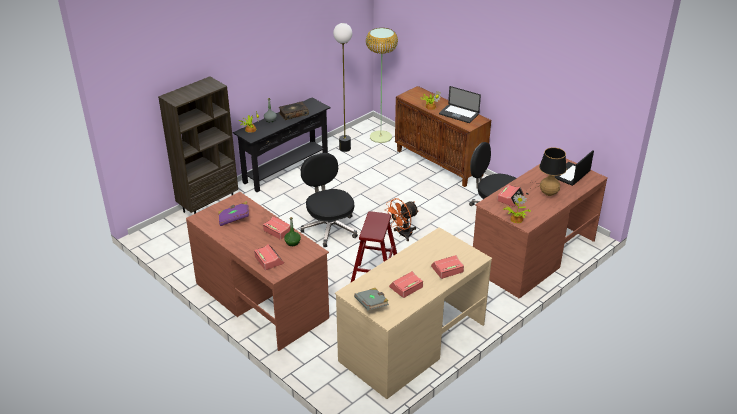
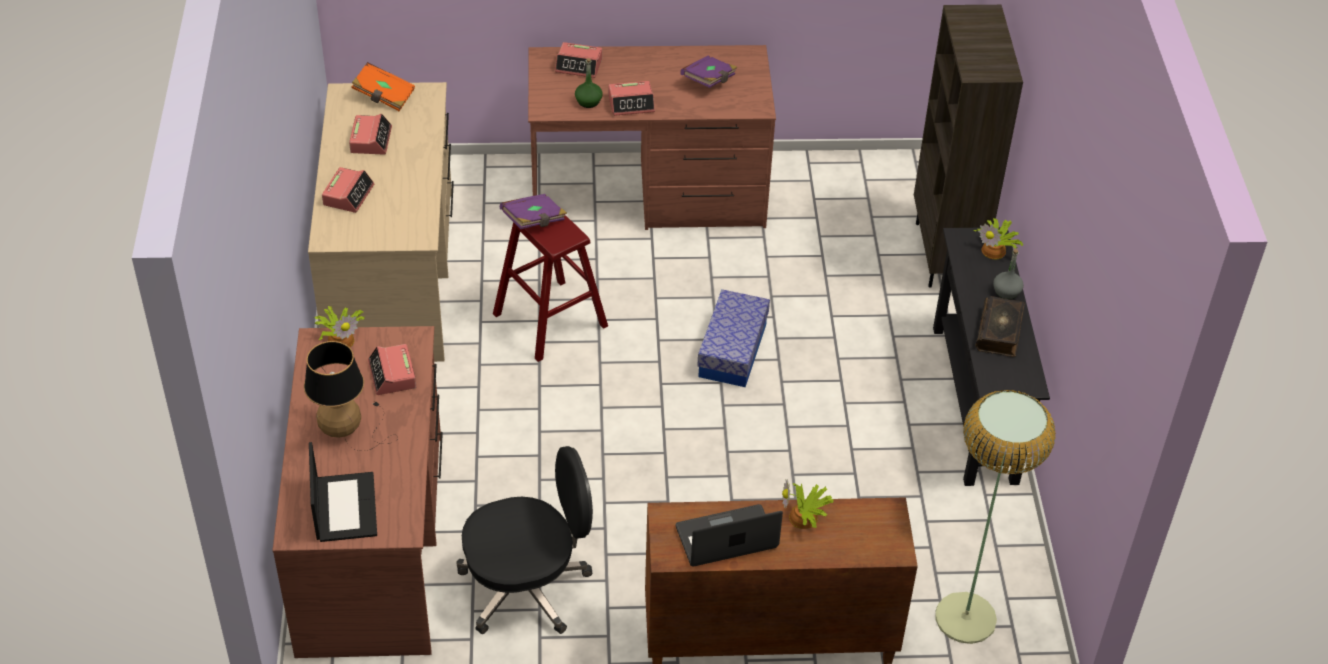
camera: 130 degrees right, 10 degrees up
(329, 228) = (732, 350): black office chair -> storage box
(344, 148) = (972, 530): floor lamp -> none
(372, 304) = (383, 96): grey book -> orange book
(379, 228) = (534, 221): none -> purple book
(402, 234) = (616, 422): orange fan -> none

